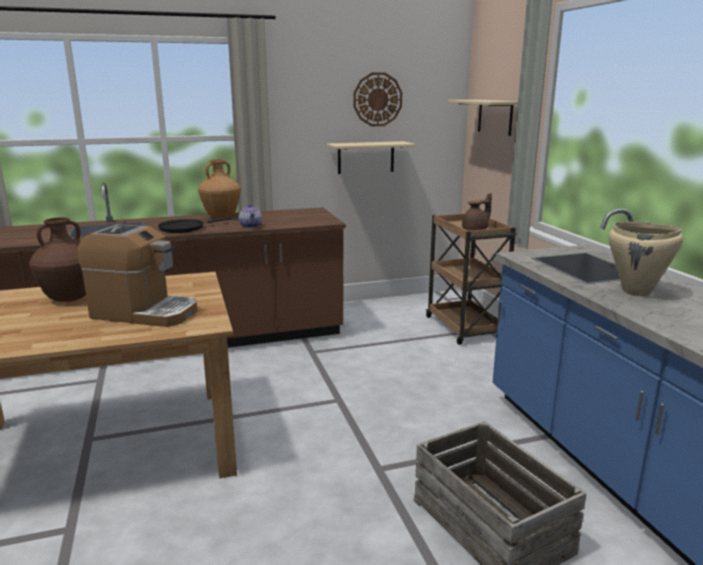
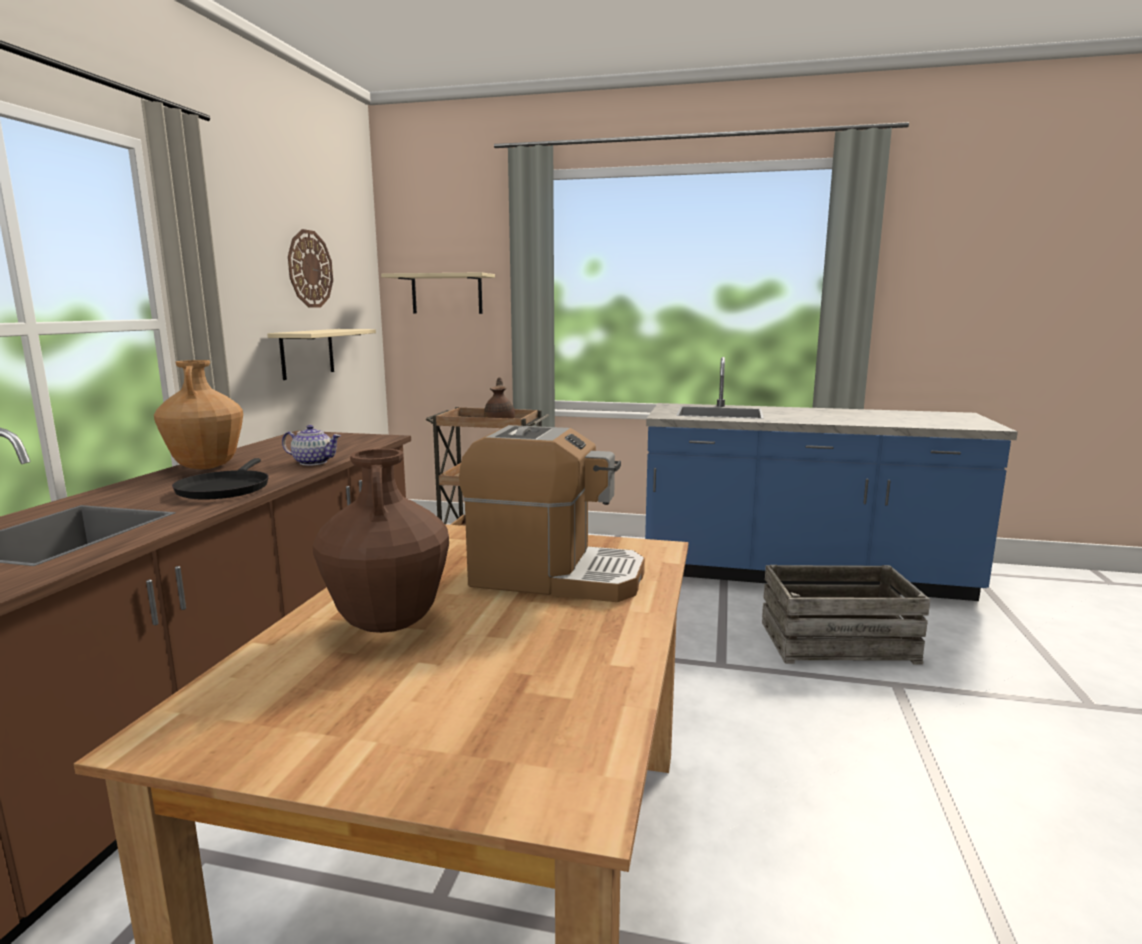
camera: 60 degrees left, 5 degrees down
(144, 313) = (555, 576): coffee machine -> coffee machine turned 60 degrees clockwise
(636, 292) = (795, 415): beige cooking pot -> none

